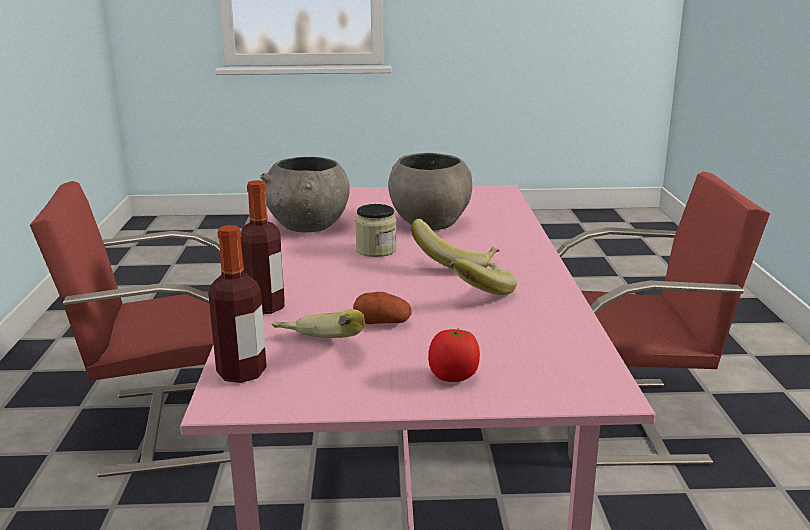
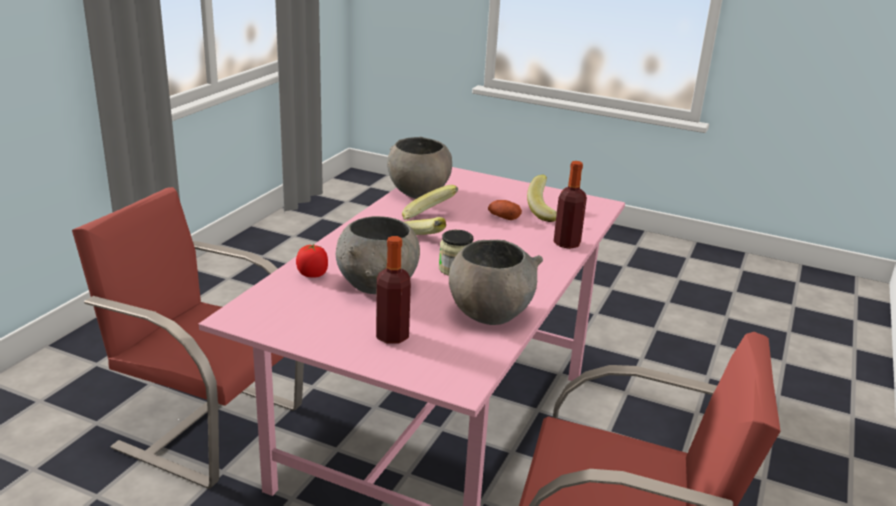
camera: 155 degrees left, 5 degrees up
(241, 373) = (593, 213): bottle -> bottle (392, 336)
(453, 377) = (495, 188): tomato -> tomato (312, 274)
(556, 329) = (418, 193): none -> grey bowl

